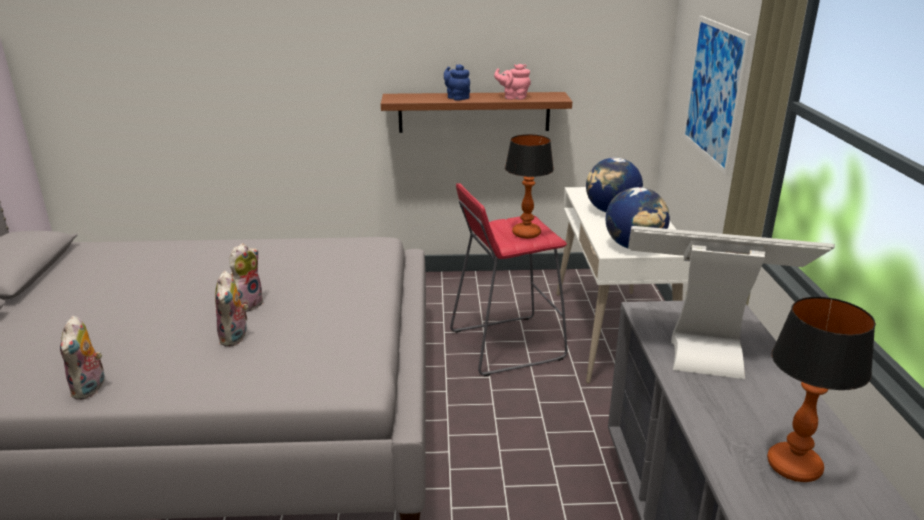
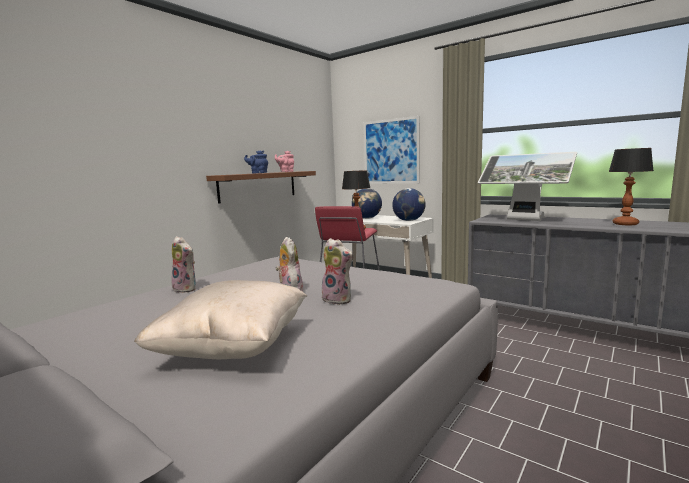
camera: 50 degrees left, 15 degrees down
(90, 389) = (330, 358): plush toy -> plush toy (187, 289)
(91, 341) = (234, 349): none -> beige pillow
(705, 346) = (523, 220): monitor -> monitor turned 105 degrees counterclockwise

